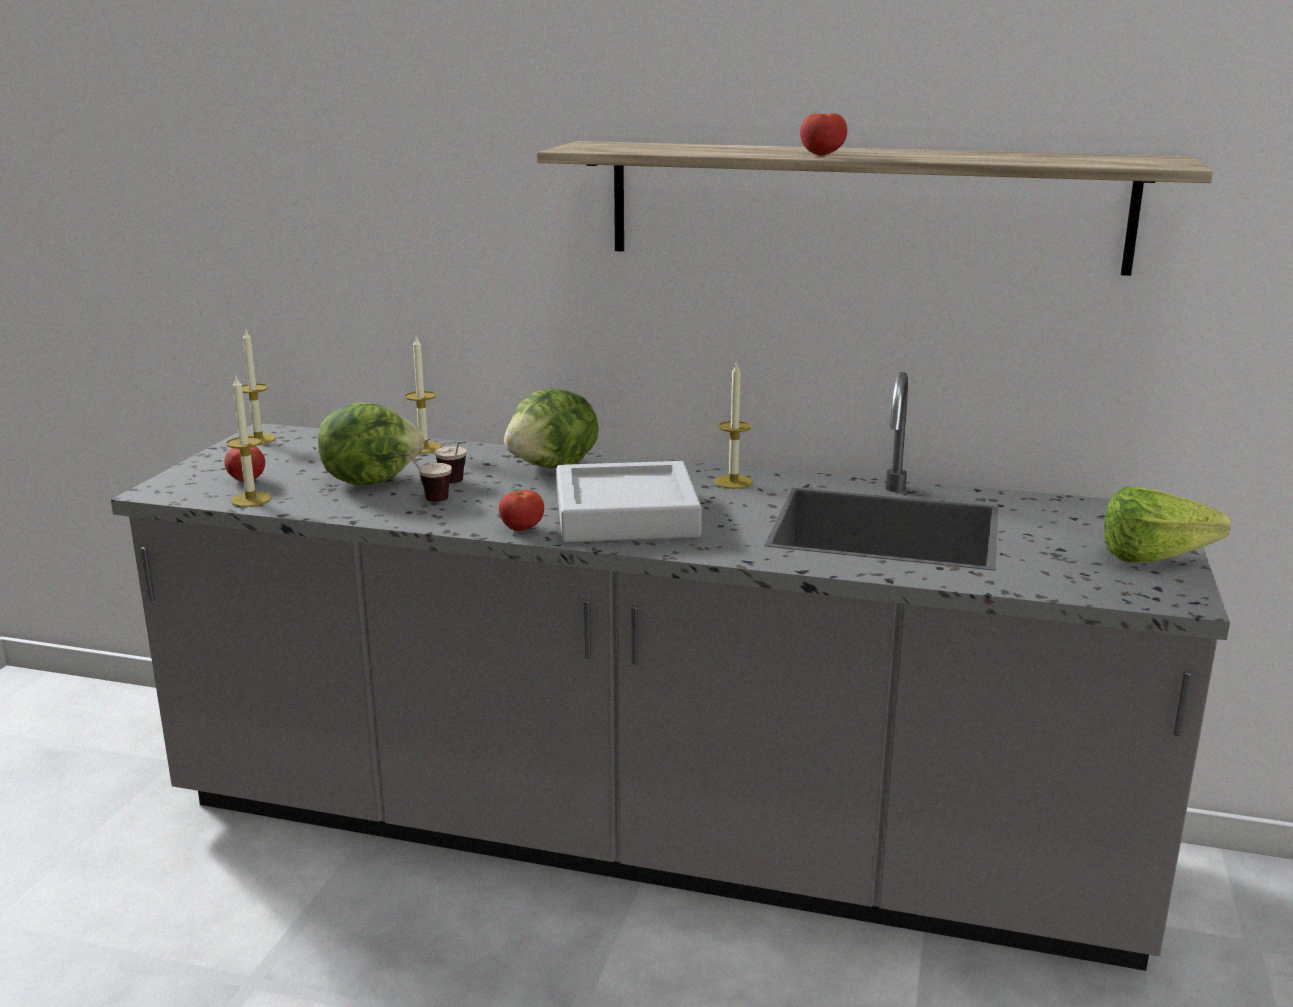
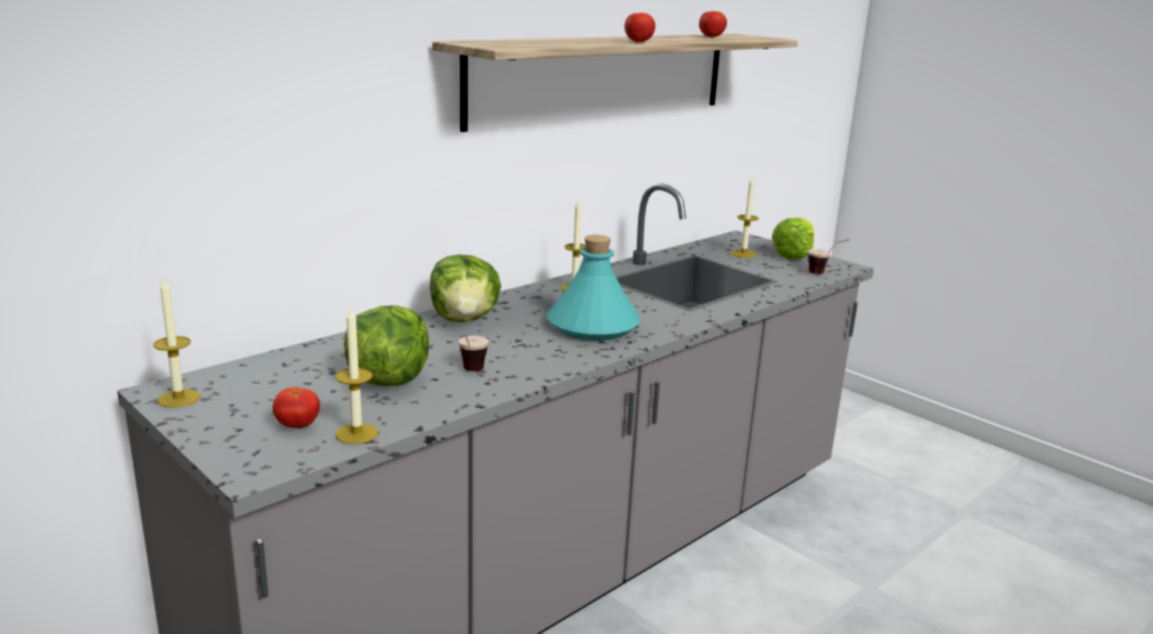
camera: 60 degrees left, 0 degrees up
(423, 447) = (341, 345): candle -> candle (743, 254)
(457, 484) = (452, 355): cup -> cup (825, 272)
(522, 529) = (578, 358): tomato -> tomato (711, 37)
(626, 515) = (593, 326): grey tray -> turquoise bottle

